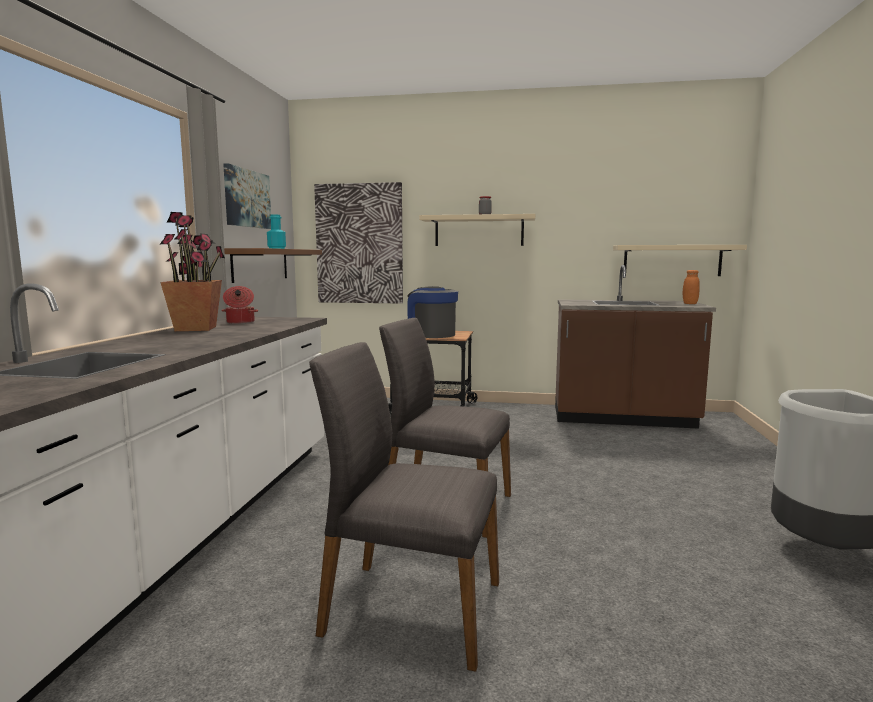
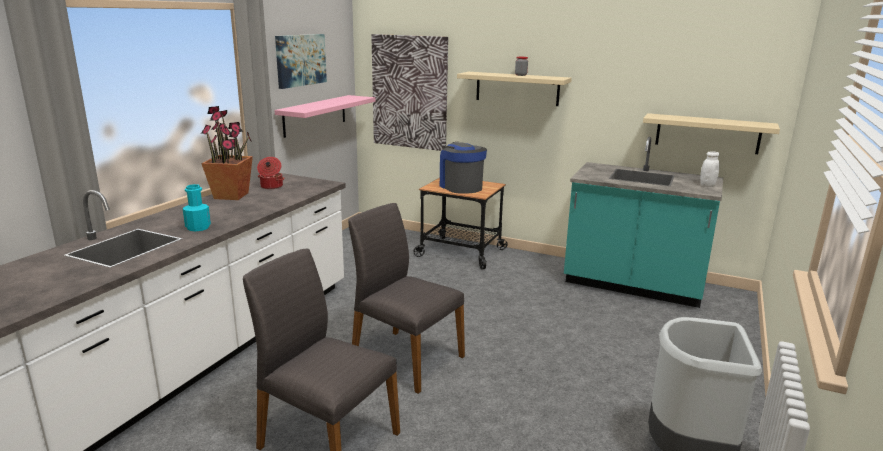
camera: 15 degrees right, 10 degrees up
(260, 264) = (315, 115): brown shelf -> pink shelf
(276, 248) = (326, 104): turquoise bottle -> turquoise bottle (198, 227)
(623, 419) = (632, 286): brown counter -> turquoise counter
(690, 303) = (707, 185): orange jar -> white jar

